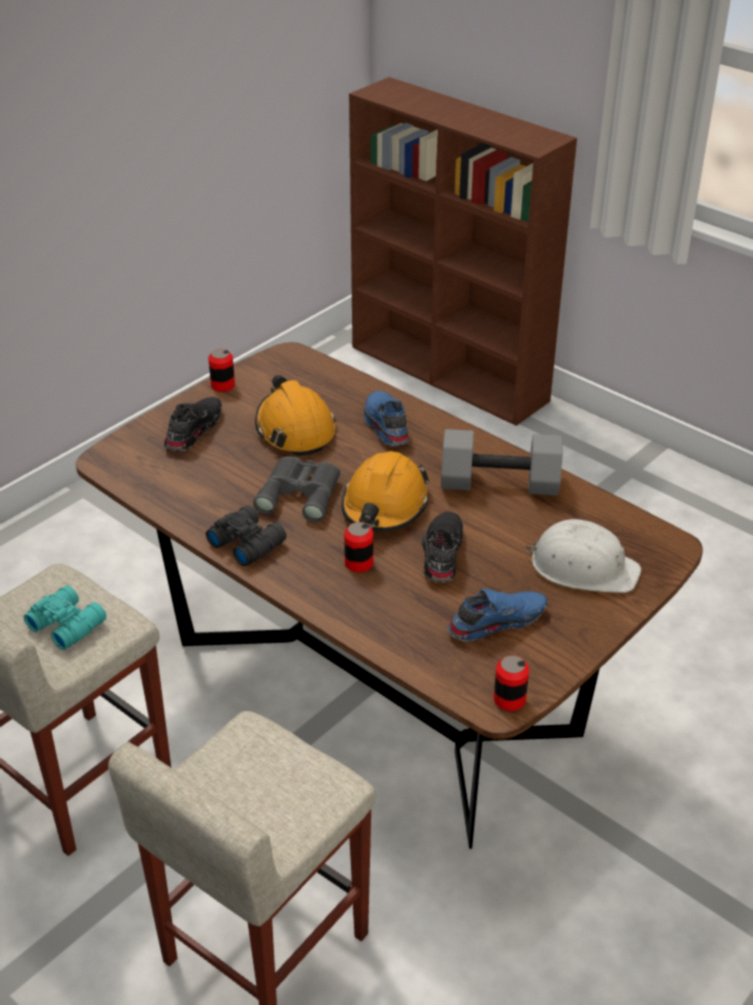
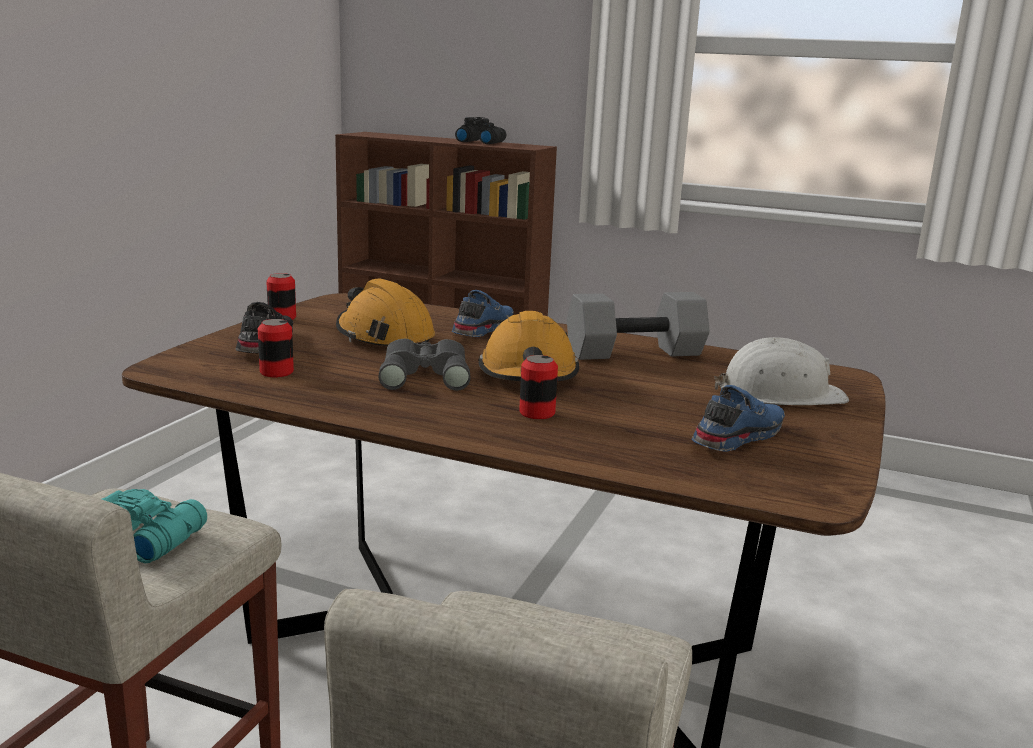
camera: 20 degrees left, 20 degrees down
(247, 542) = (386, 410): black binoculars -> black binoculars (480, 142)
(384, 425) = (481, 329): blue shoe -> blue shoe turned 60 degrees clockwise
(441, 553) = (622, 398): black shoe -> none
(509, 700) = (823, 493): can -> can (276, 372)

